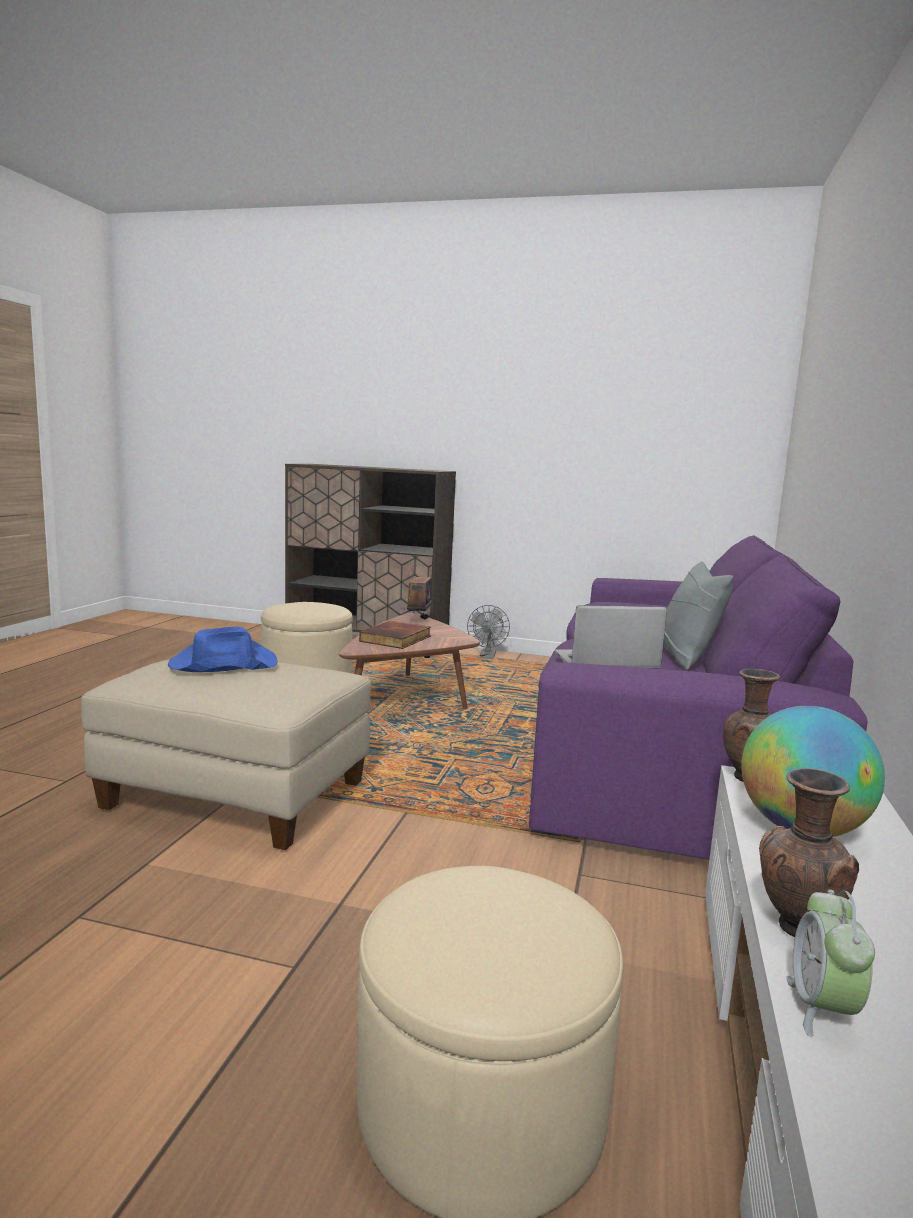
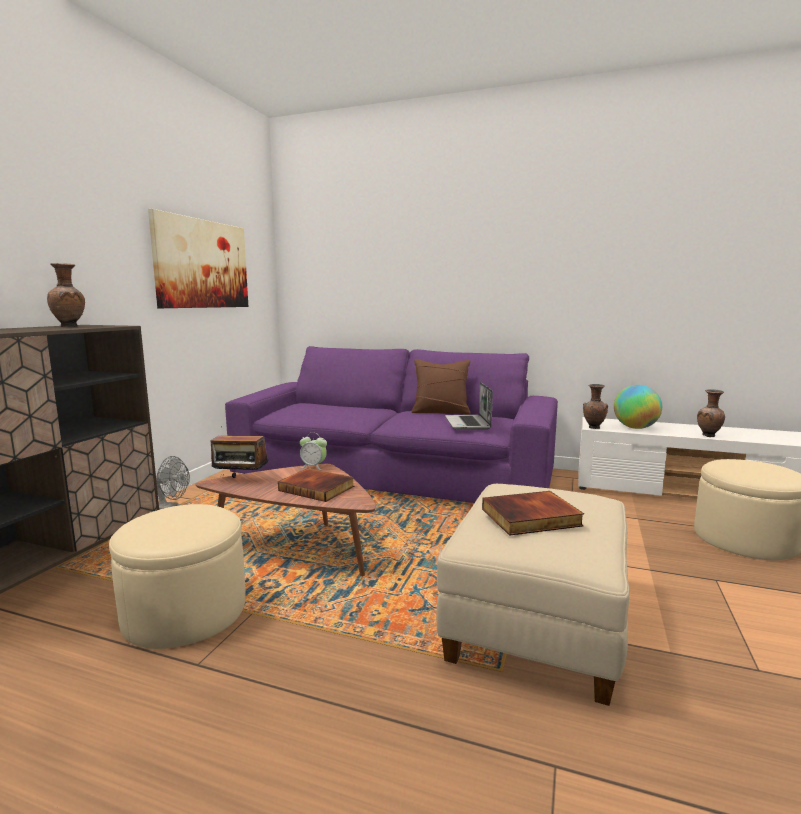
camera: 85 degrees left, 0 degrees up
(222, 664) = (531, 518): blue hat -> book
(414, 469) = (70, 326): none -> brown vase
(619, 416) = (202, 264): none -> picture
(686, 657) = (441, 412): grey pillow -> brown pillow
(822, 1009) = (746, 439): alarm clock -> alarm clock (313, 467)

